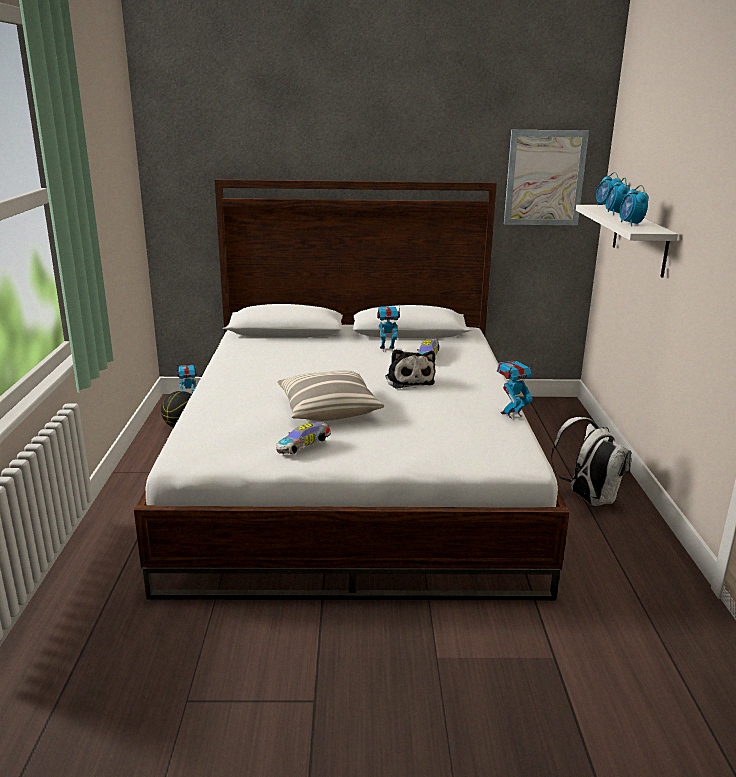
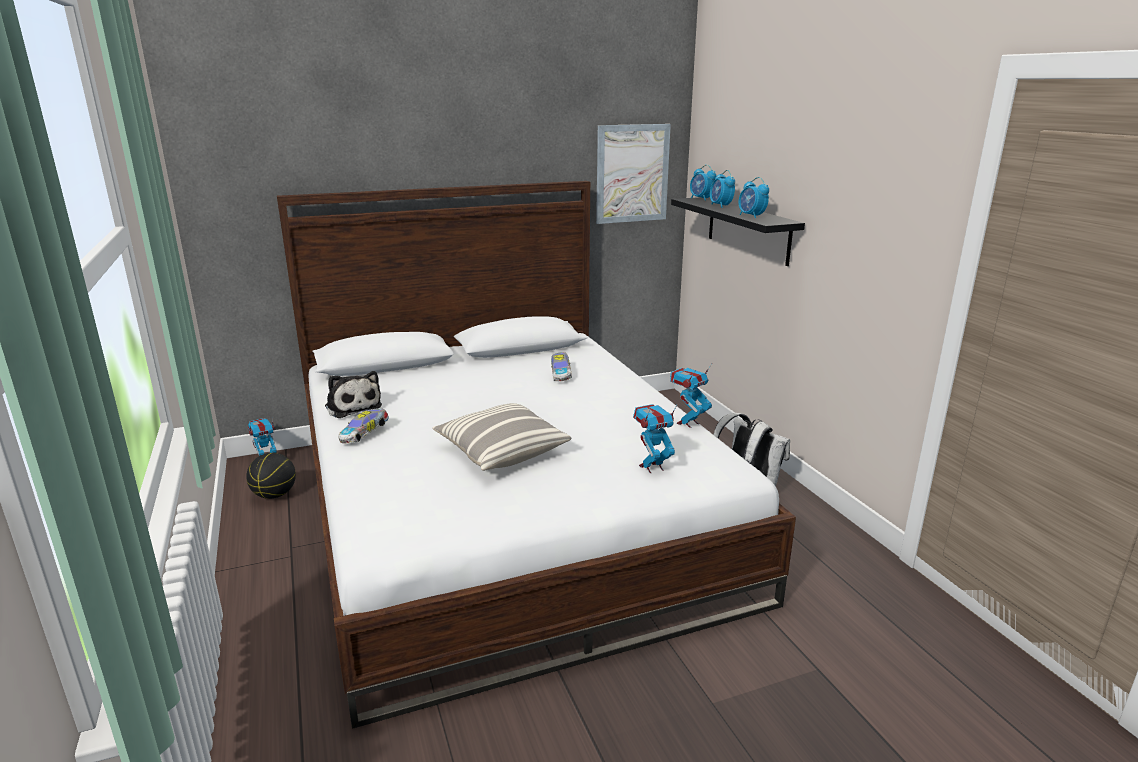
camera: 20 degrees left, 0 degrees up
(304, 447) = (509, 502): toy car -> toy car (365, 434)
(387, 349) = (511, 370): toy robot -> toy robot (652, 467)
(409, 380) = (561, 402): plush toy -> plush toy (352, 406)
(639, 239) = (748, 230): white shelf -> black shelf

